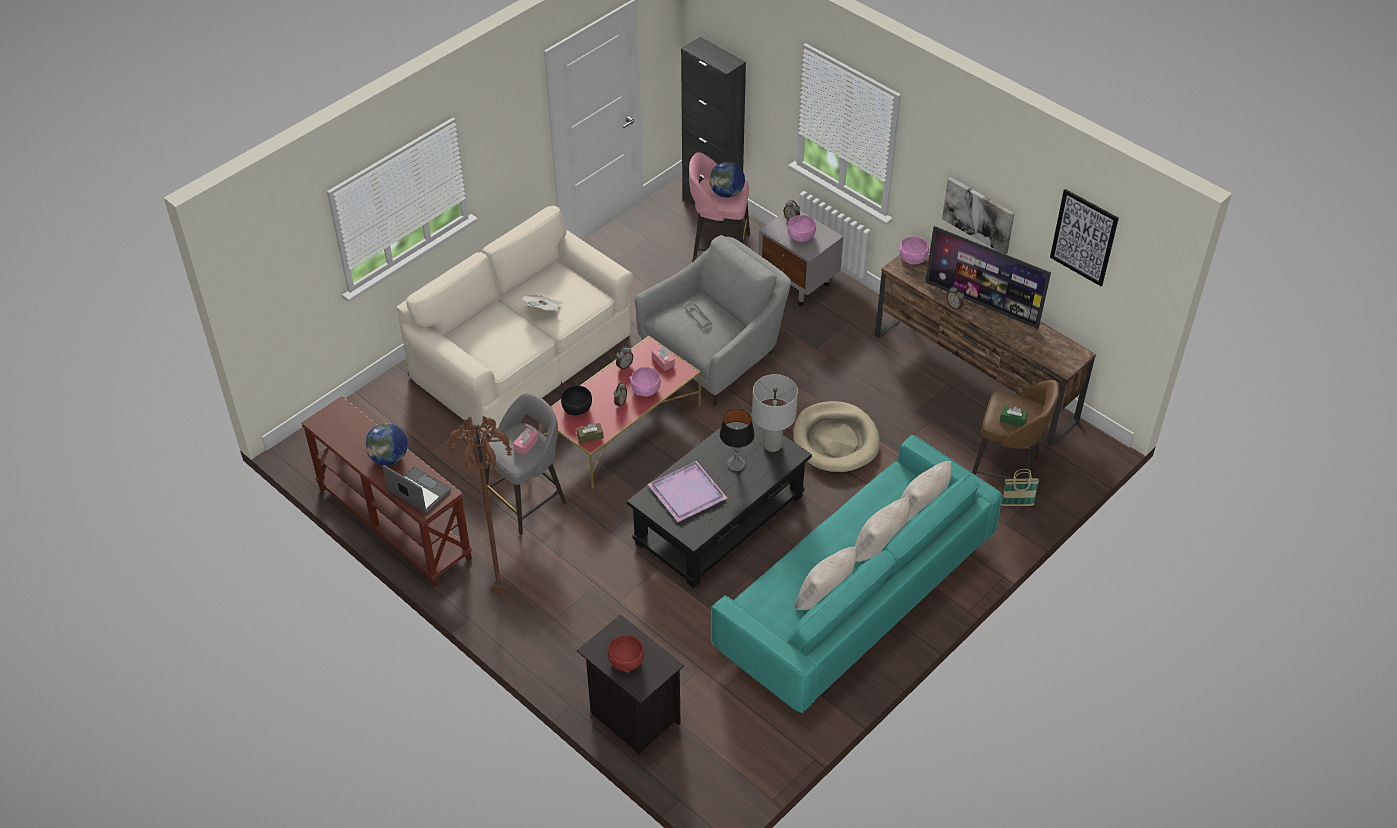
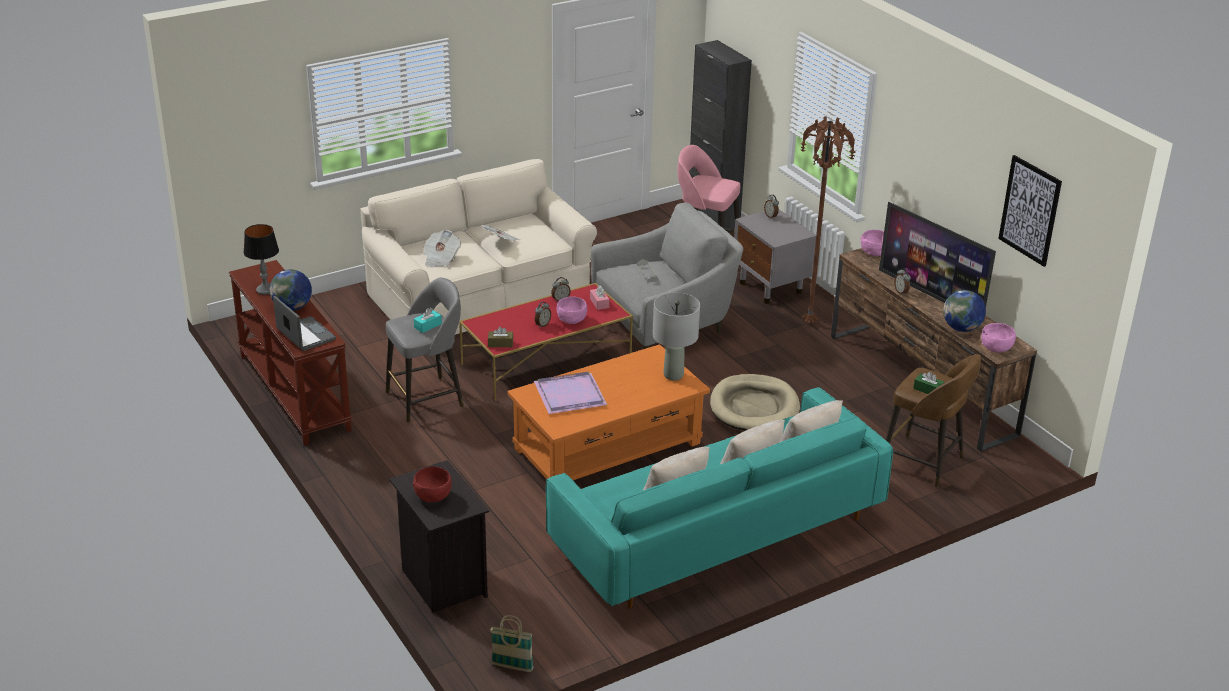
camera: 15 degrees right, 15 degrees down
(493, 346) = (440, 259): none -> newspaper
(500, 591) = (365, 460): brown floor lamp -> brown floor lamp (810, 322)
(526, 445) = (428, 326): pink tissue box -> turquoise tissue box
(577, 409) = (498, 322): black bowl -> none
(718, 519) = (607, 446): black coffee table -> orange coffee table
(727, 193) = (714, 186): globe -> globe (961, 328)
(736, 464) = (630, 383): table lamp -> table lamp (265, 290)
(801, 236) = (774, 229): pink bowl -> pink bowl (996, 348)
(978, 214) = (938, 199): picture -> none
(1017, 504) = (924, 490): basket -> basket (512, 667)

